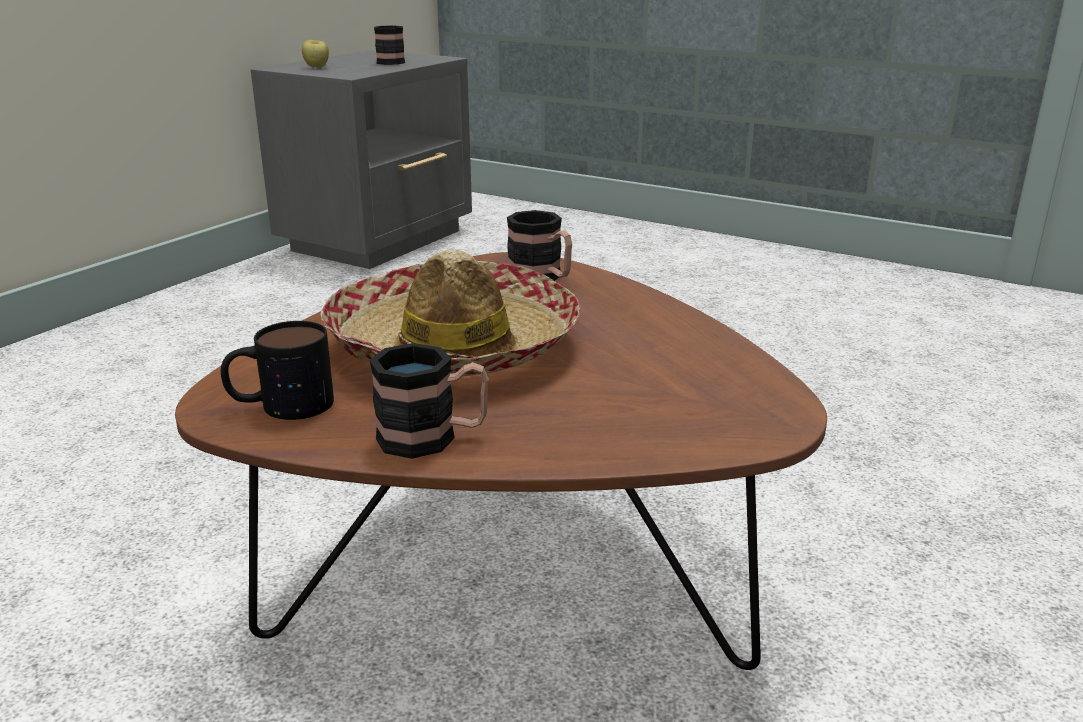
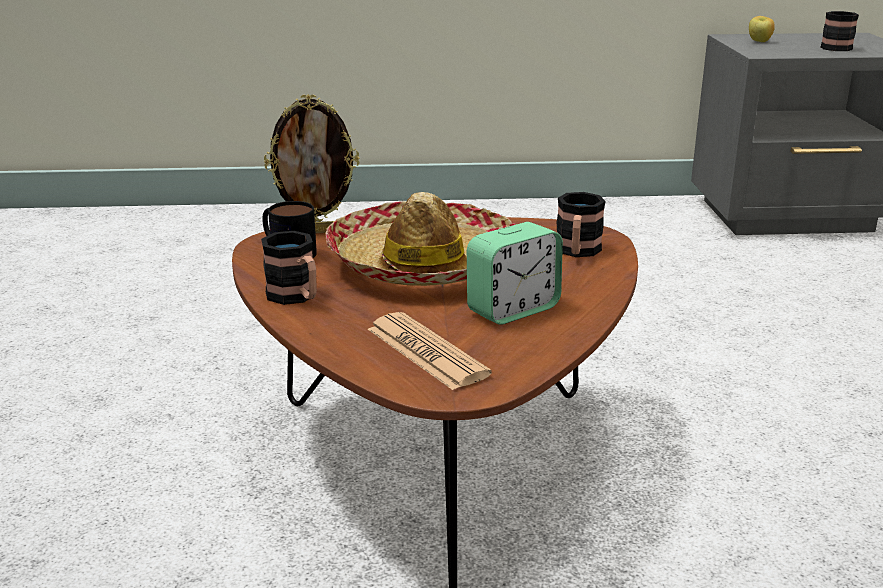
camera: 55 degrees right, 0 degrees up
(253, 371) = (316, 232): none -> picture frame
(631, 341) = (513, 310): none -> alarm clock
(678, 408) = (426, 352): none -> newspaper

